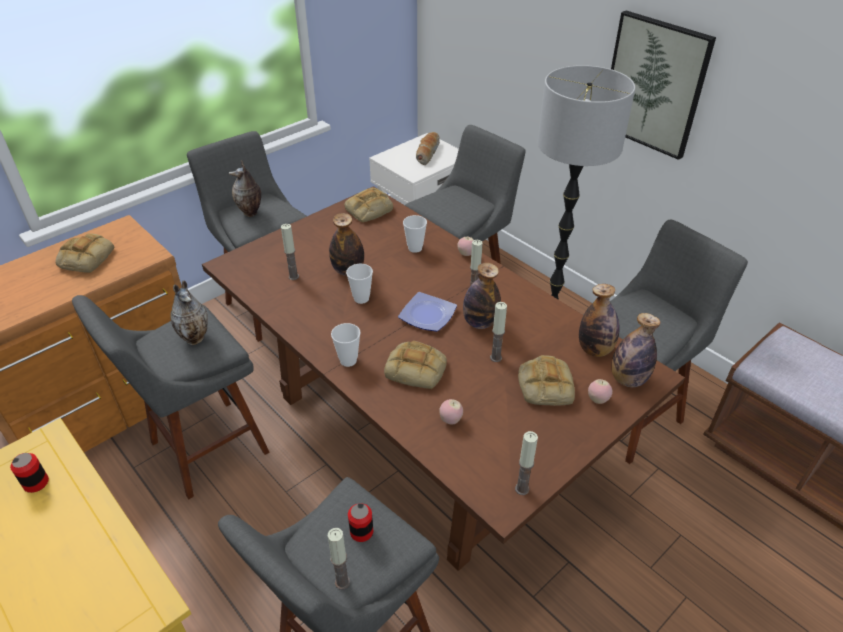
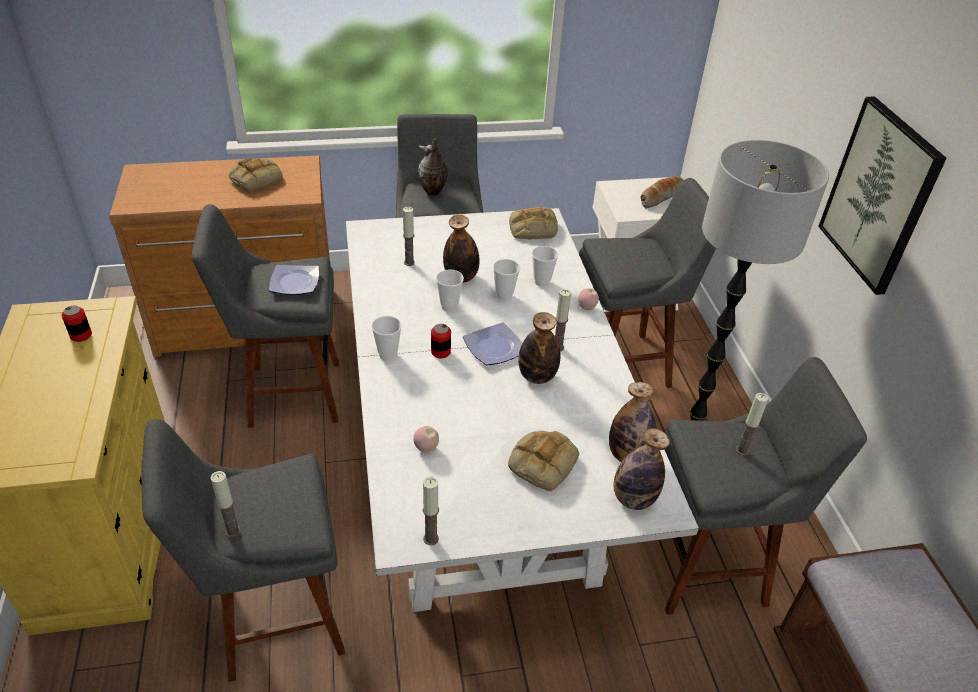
camera: 30 degrees right, 0 degrees up
(196, 337) = (296, 282): vase -> plate
(361, 532) = (281, 501): can -> can (440, 352)
(396, 271) = (504, 295): none -> cup
(417, 369) = (439, 390): bread -> none
(423, 432) = (482, 474): brown dining table -> white dining table
(496, 357) = (520, 415): candle -> candle (742, 450)
(598, 400) = (582, 501): apple -> none

